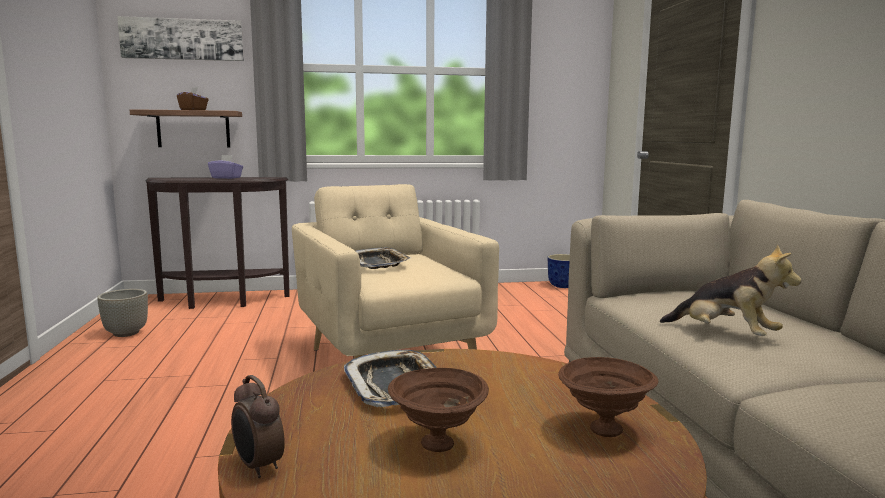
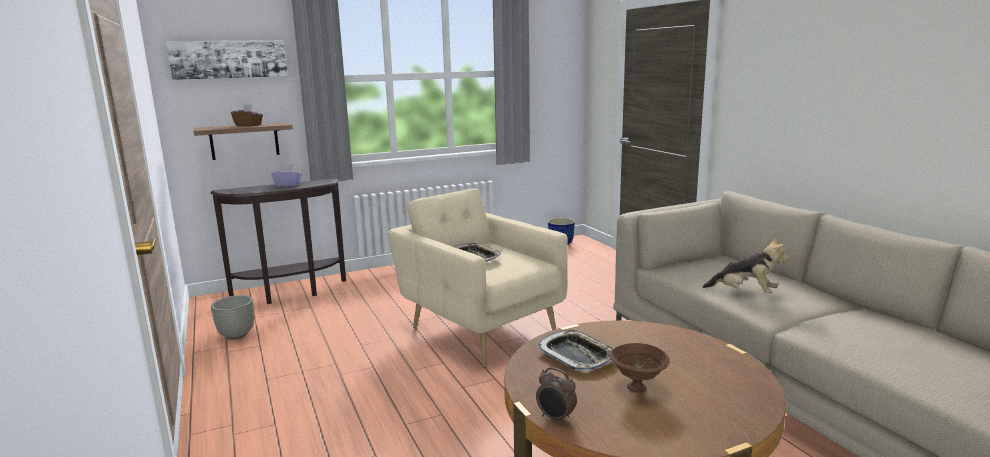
camera: 15 degrees left, 5 degrees up
(604, 430) = (714, 364): brown bowl -> none

